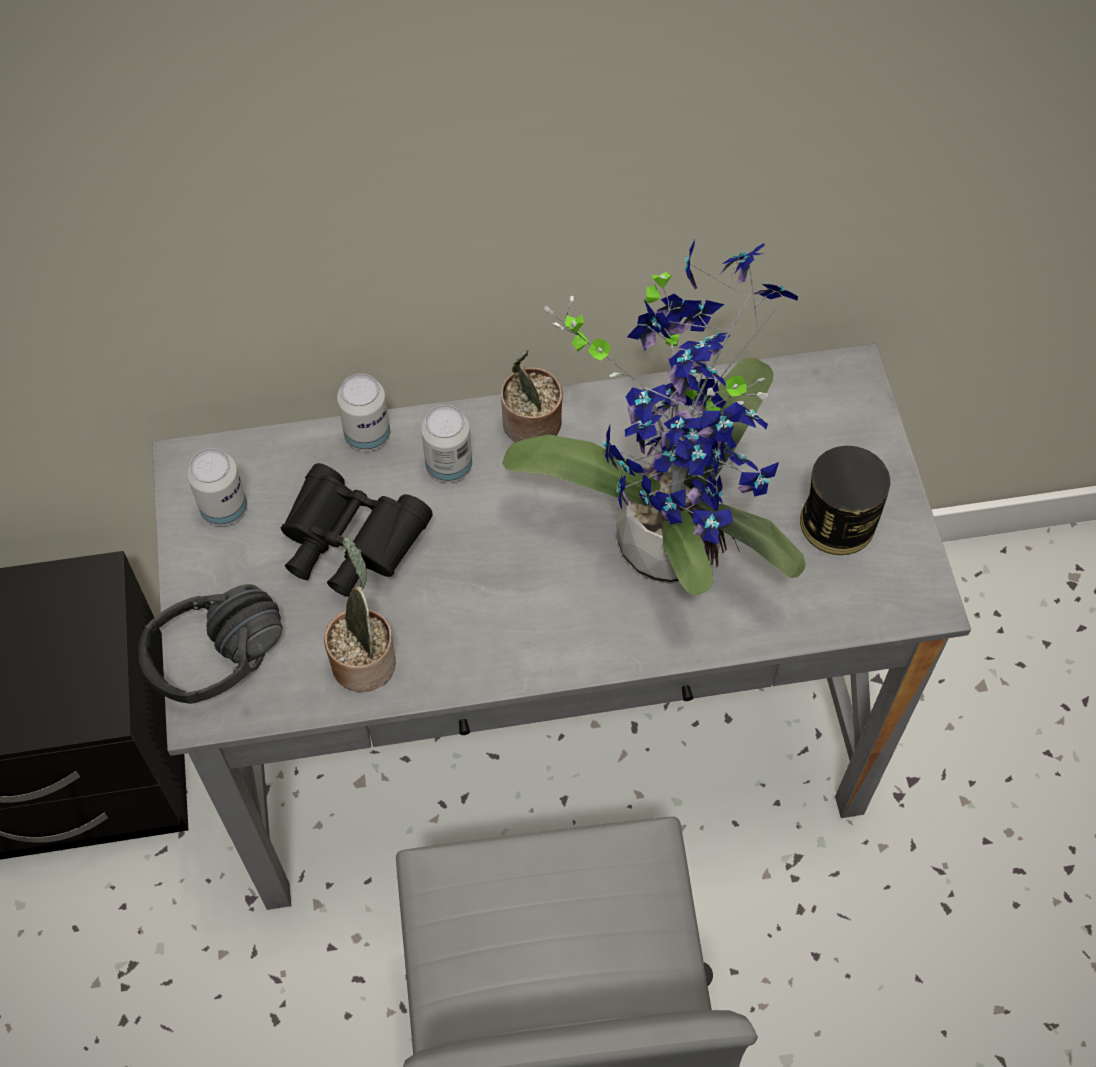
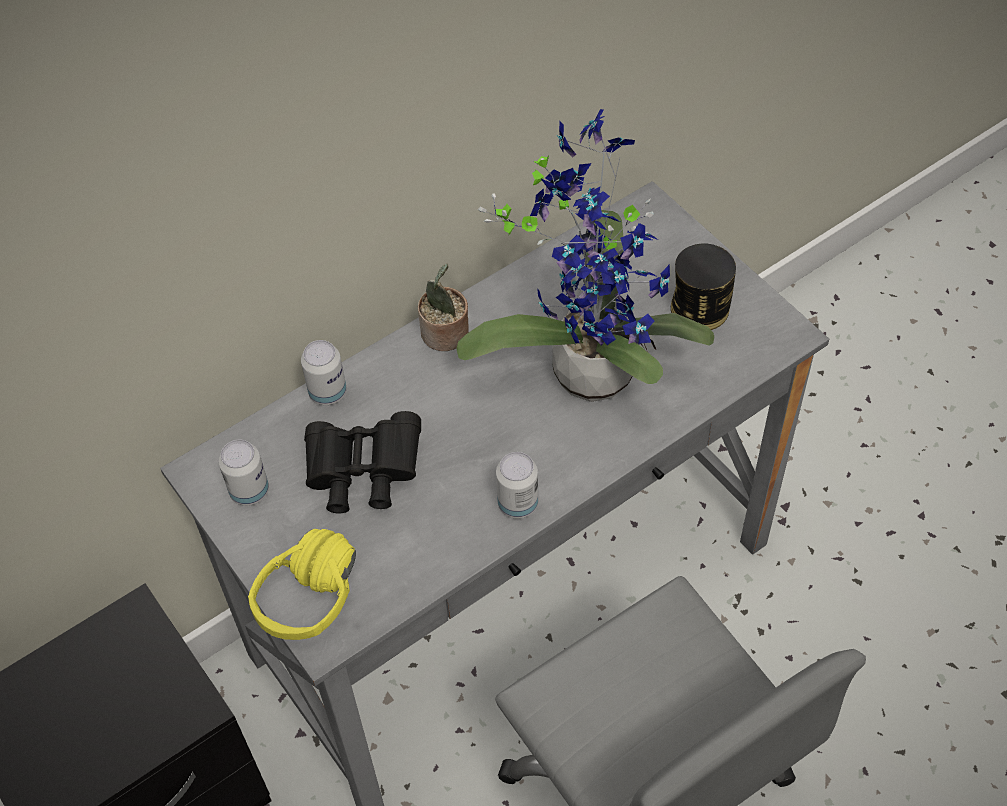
camera: 25 degrees left, 5 degrees down
(227, 671) = (325, 604): black headphones -> yellow headphones
(364, 658) = (423, 547): potted plant -> none
(449, 466) = (402, 388): can -> can (518, 504)

